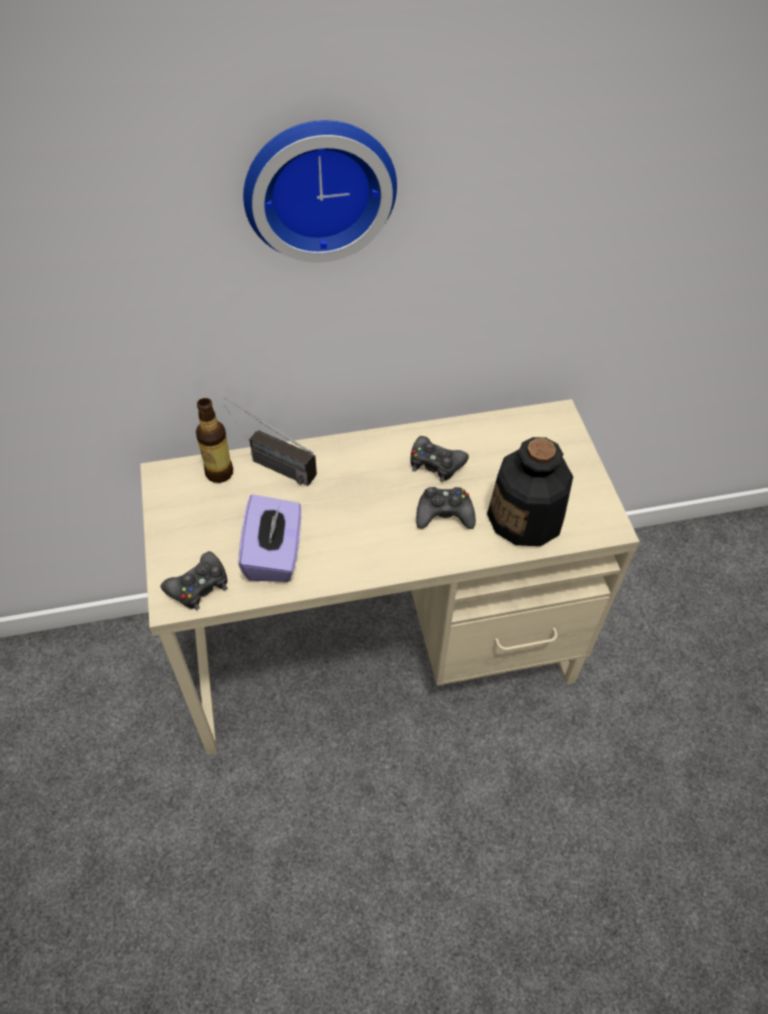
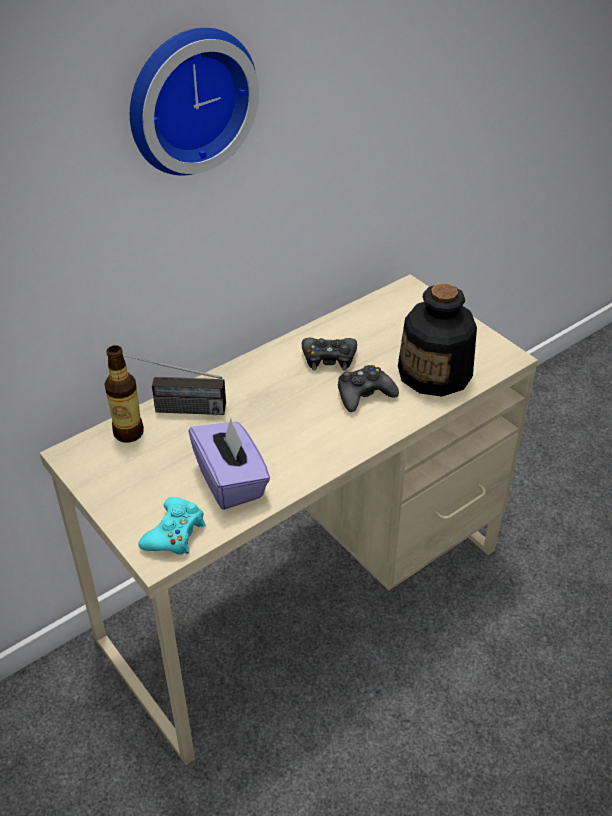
camera: 25 degrees left, 10 degrees down
(199, 586) = (175, 533): black game controller -> turquoise game controller

